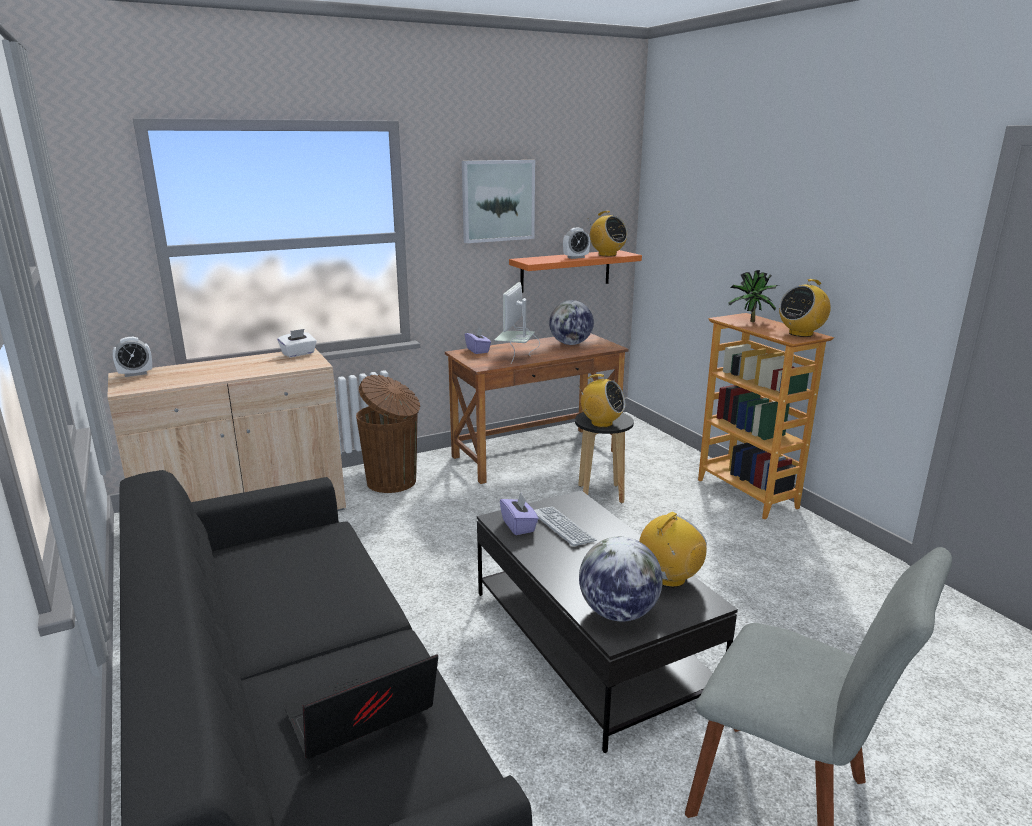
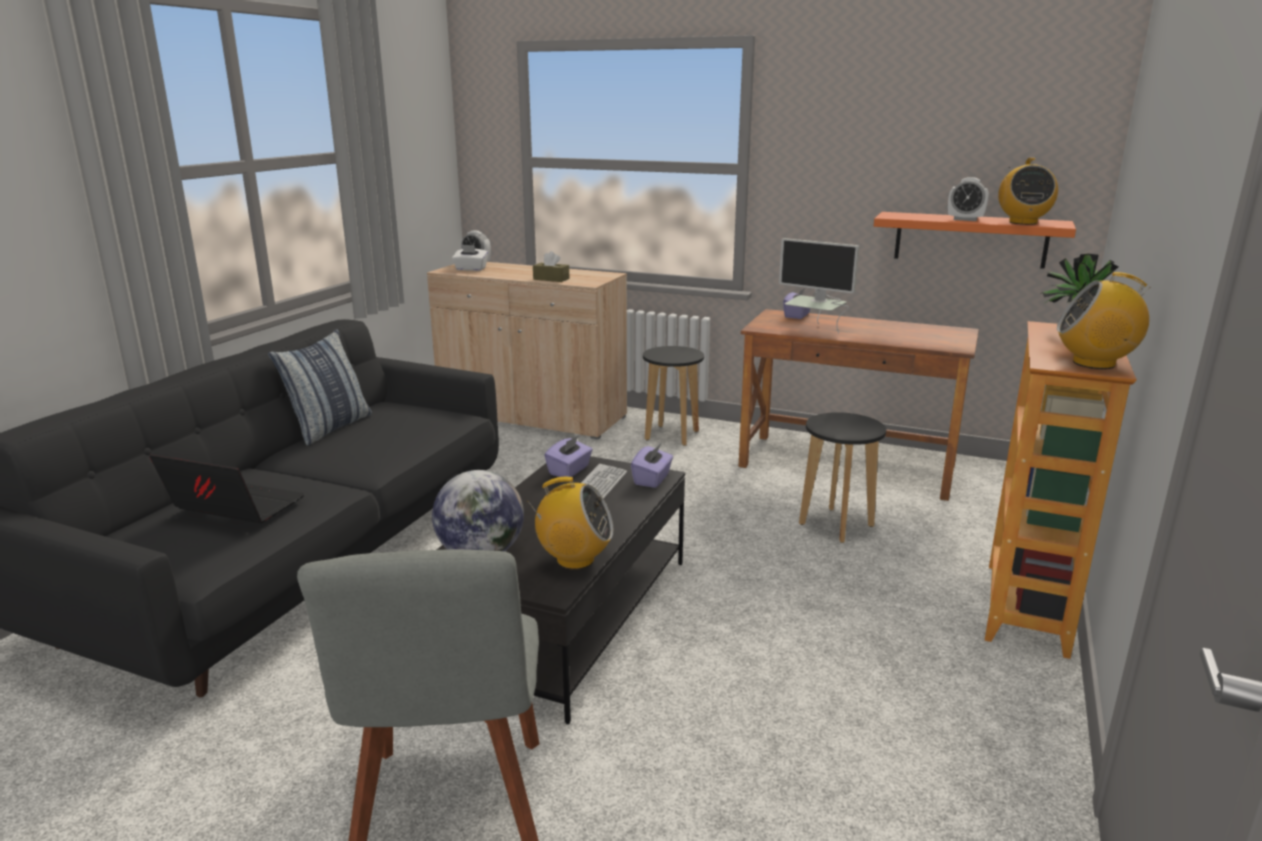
camera: 50 degrees right, 0 degrees up
(233, 600) = (329, 427): none -> pillow
(268, 369) = (551, 279): none -> brown tissue box
(298, 354) = (601, 274): white tissue box -> white tissue box (470, 269)
(393, 482) = (672, 435): brown trash can -> black stool
(498, 201) = (873, 134): picture -> none
(516, 358) = (814, 330): monitor -> monitor turned 120 degrees counterclockwise
(570, 344) = (915, 333): globe -> none
(578, 504) = (652, 479): none -> purple tissue box
(601, 423) = (832, 427): radio -> none

